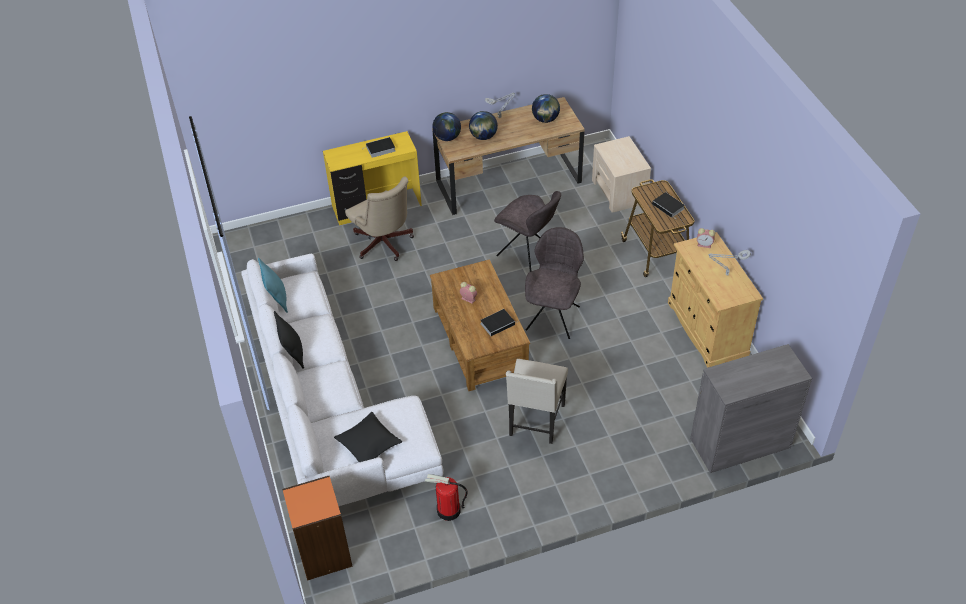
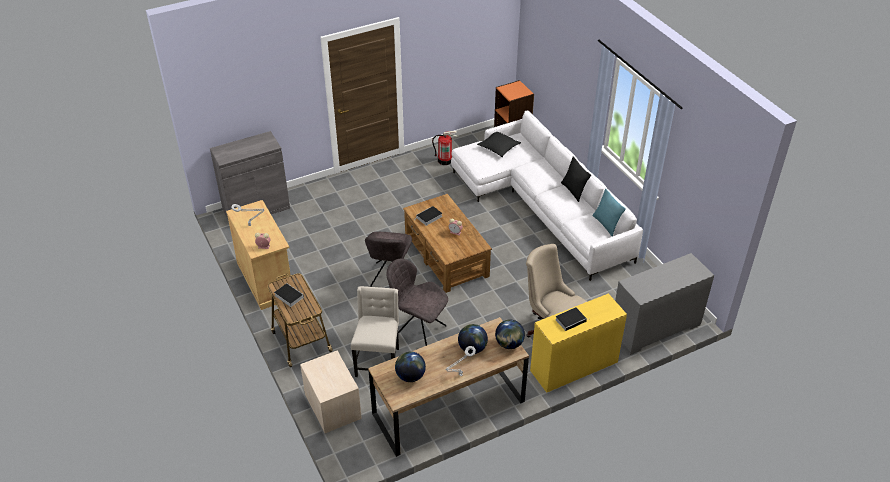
camera: 170 degrees right, 5 degrees down
(275, 233) = (655, 329): none -> grey dresser
(535, 421) = (396, 209): beige chair -> beige chair (378, 361)

